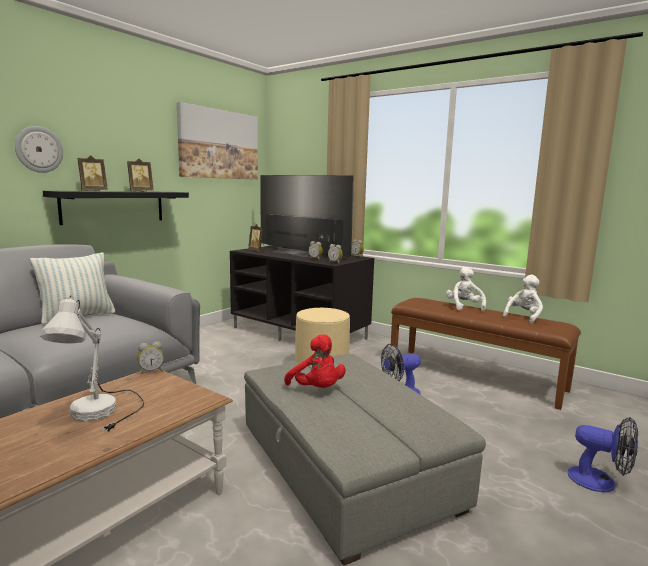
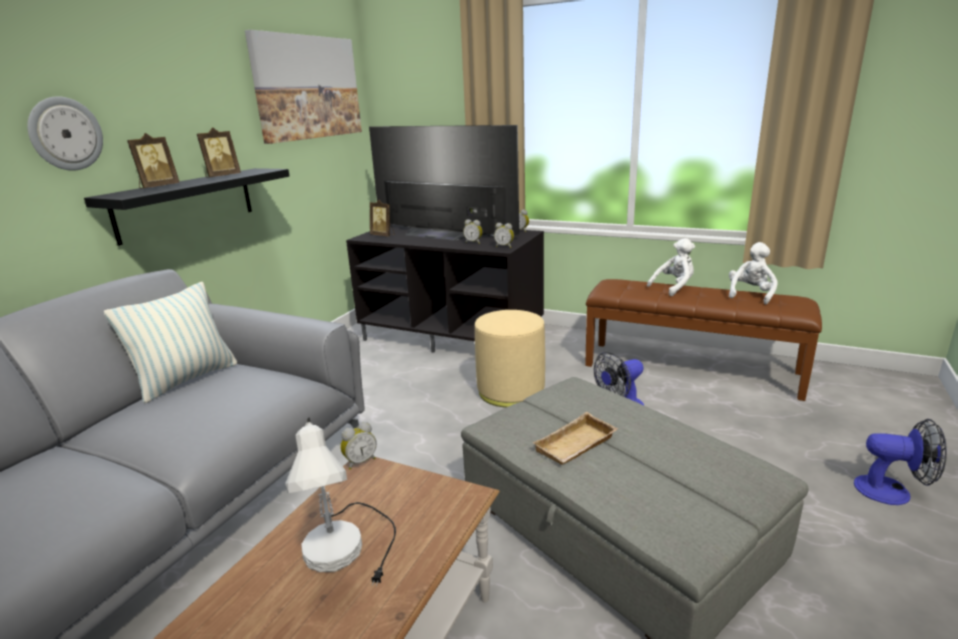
camera: 10 degrees left, 10 degrees up
(316, 390) = (576, 446): red plush toy -> beige tray
(464, 307) = (674, 287): white plush toy -> white plush toy turned 75 degrees clockwise

